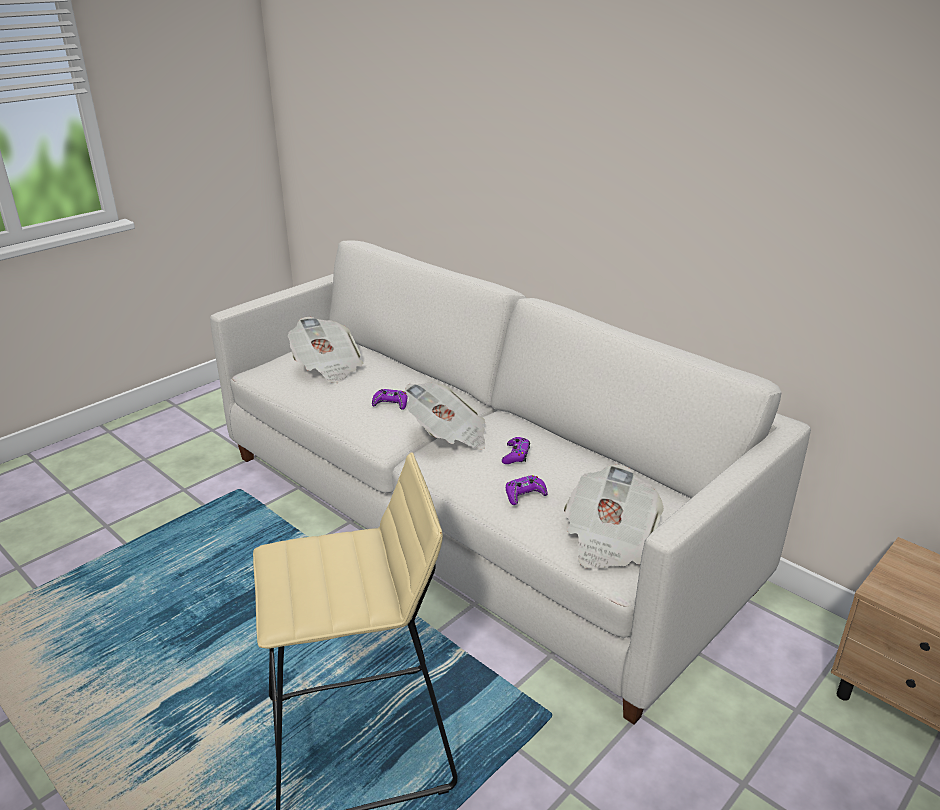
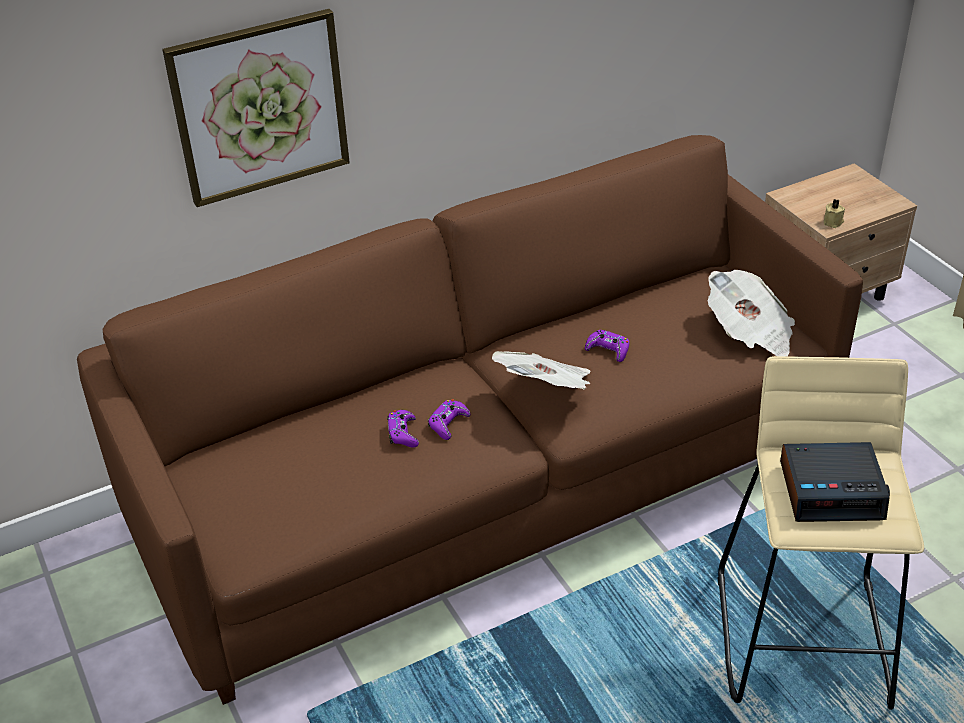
camera: 70 degrees left, 10 degrees up
(324, 569) = (832, 490): none -> alarm clock
(327, 367) = (306, 470): newspaper -> none
(471, 518) = (487, 483): white sofa -> brown sofa
(474, 160) = (260, 107): none -> picture
(524, 494) = (678, 361): purple game controller -> purple game controller (403, 433)
(893, 594) = (833, 222): none -> beige candle

